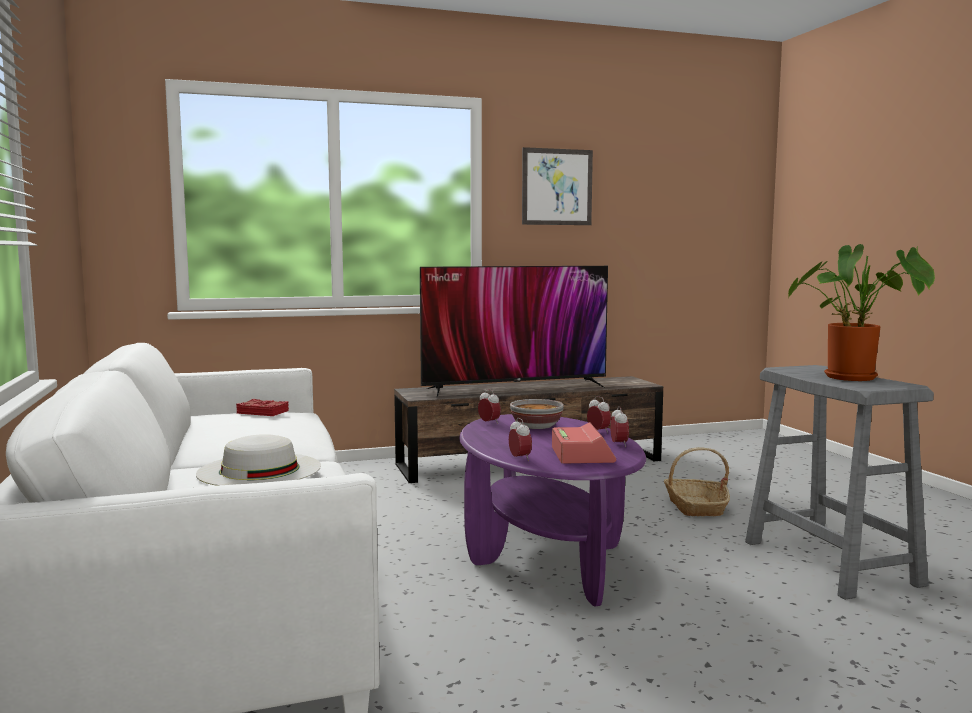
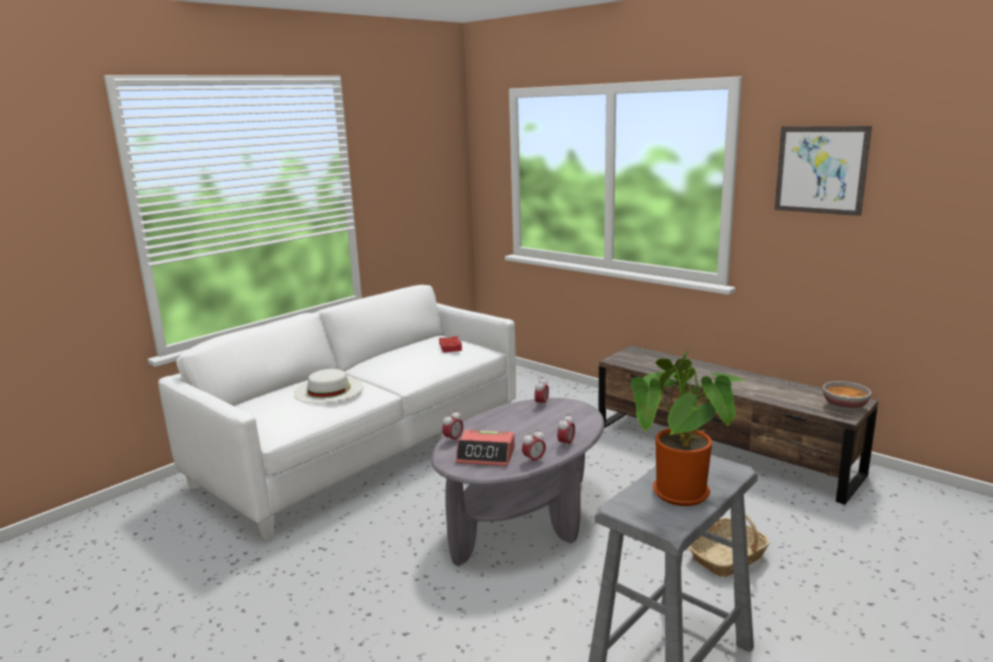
camera: 60 degrees right, 10 degrees up
(515, 388) = (710, 375): television -> none
(536, 426) = (553, 420): bowl -> bowl (844, 406)
(546, 556) = (523, 520): purple coffee table -> grey coffee table
(582, 455) = (486, 455): alarm clock -> alarm clock turned 45 degrees clockwise

